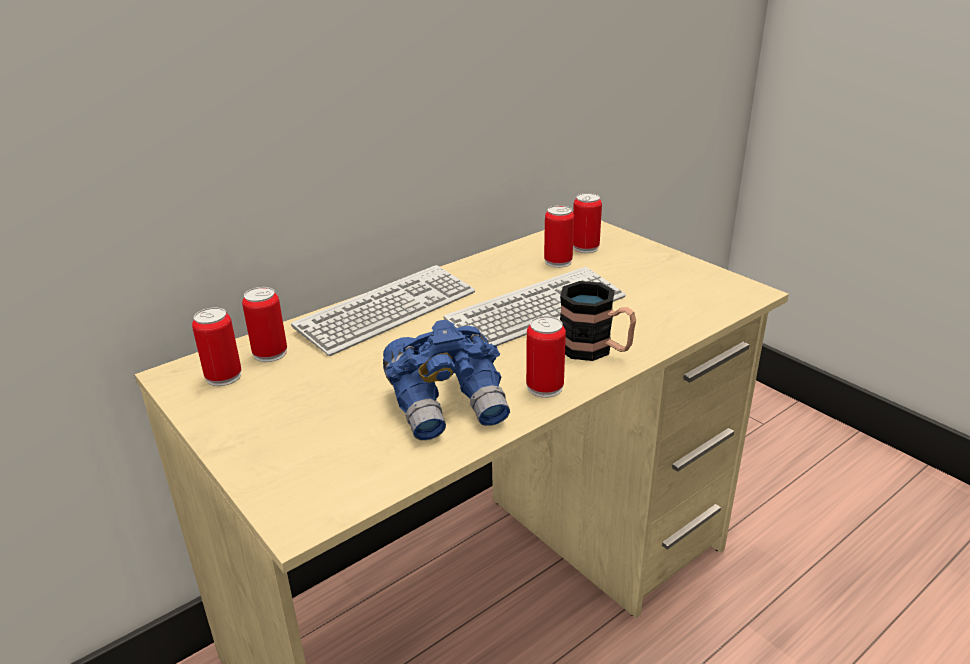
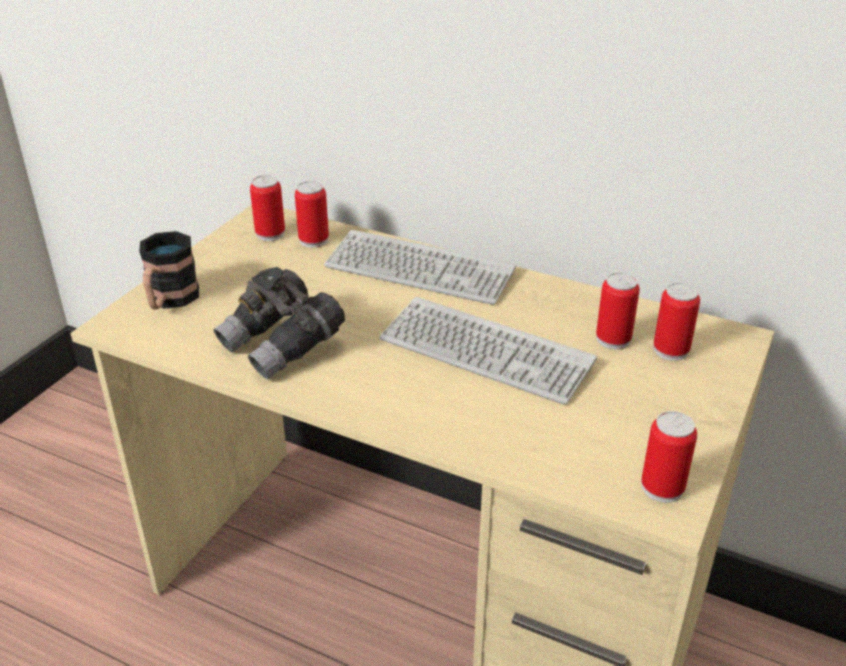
camera: 65 degrees right, 5 degrees up
(449, 405) = (283, 346): blue binoculars -> grey binoculars
(544, 387) = (339, 391): can -> can (662, 488)
(595, 350) = (428, 408): mug -> mug (169, 300)

